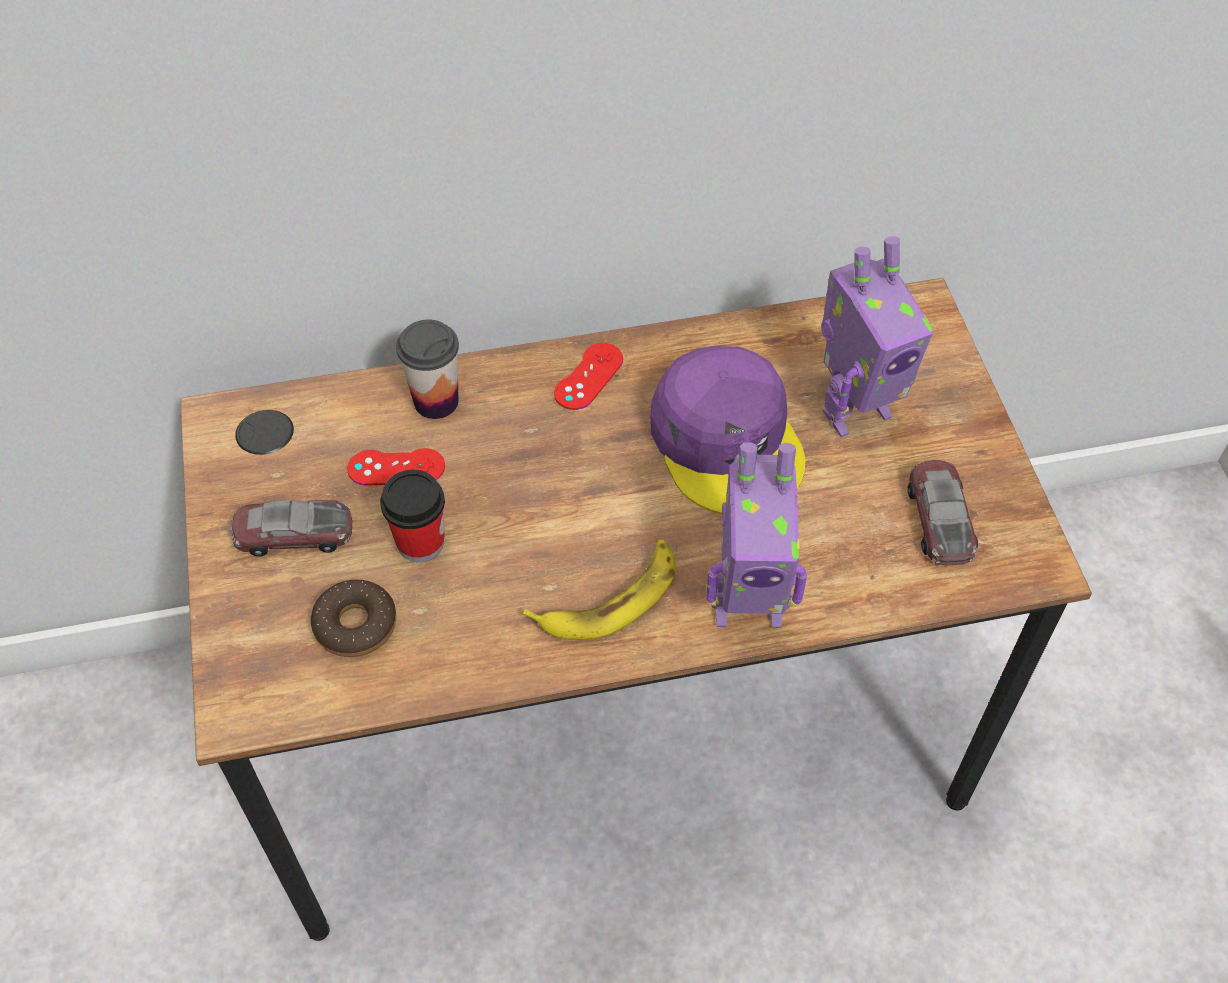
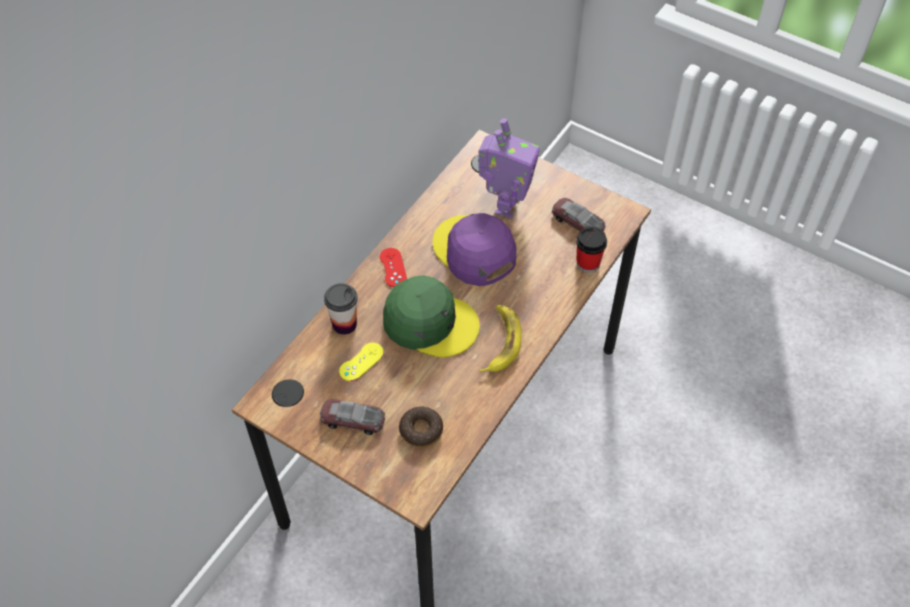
camera: 45 degrees left, 0 degrees up
(294, 533) = (353, 419): toy car -> toy car turned 60 degrees clockwise
(396, 467) = (361, 362): red game controller -> yellow game controller
(420, 542) = (407, 381): cup -> cup (588, 263)
(547, 489) = (430, 322): none -> green cap
(727, 441) = (474, 251): purple cap -> purple cap turned 150 degrees counterclockwise
(748, 605) = (550, 304): toy robot -> none

